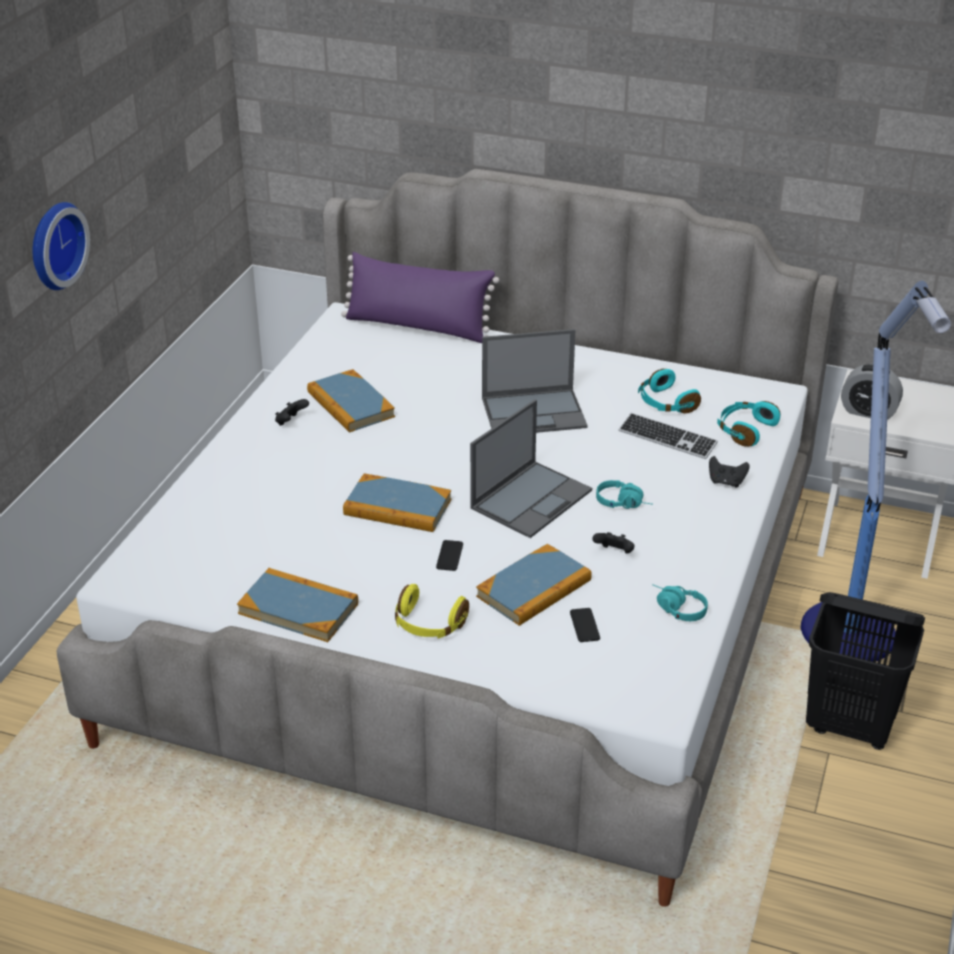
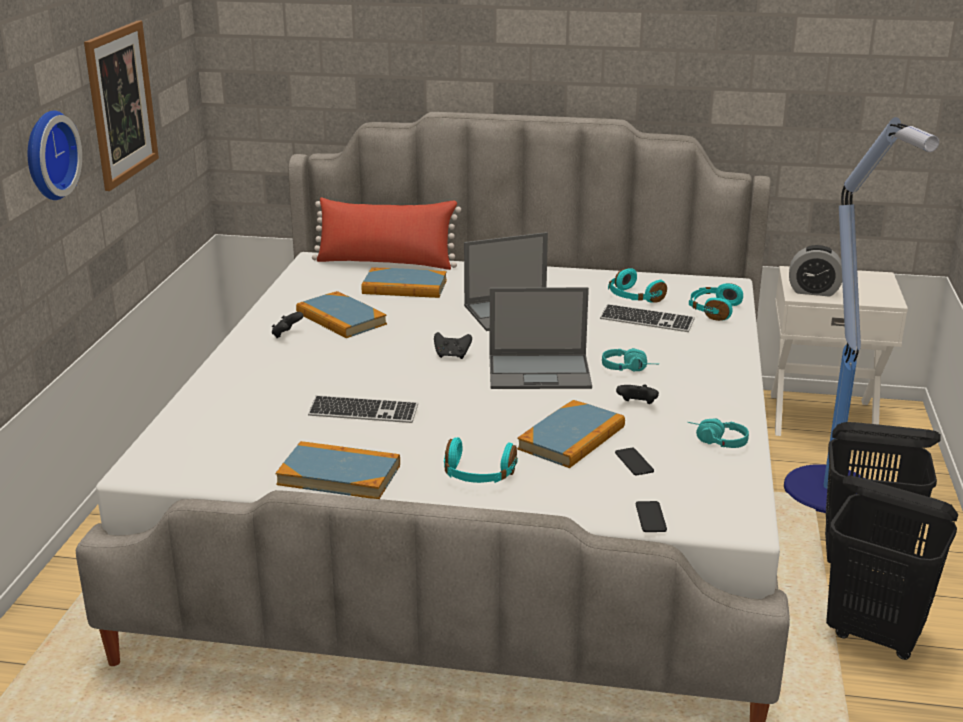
camera: 10 degrees left, 10 degrees down
(139, 166) = (121, 104): none -> picture
(341, 533) = (363, 412): none -> keyboard
(397, 507) = (413, 388): book -> book (404, 287)
(418, 327) = (386, 262): purple pillow -> red pillow
(428, 625) = (478, 476): yellow headphones -> turquoise headphones
(449, 556) = (478, 420): phone -> phone (650, 517)
(532, 498) = (540, 372): laptop -> laptop turned 60 degrees clockwise
(726, 482) = (715, 346): black game controller -> black game controller (452, 356)
(826, 810) = (875, 635): none -> black laundry basket

